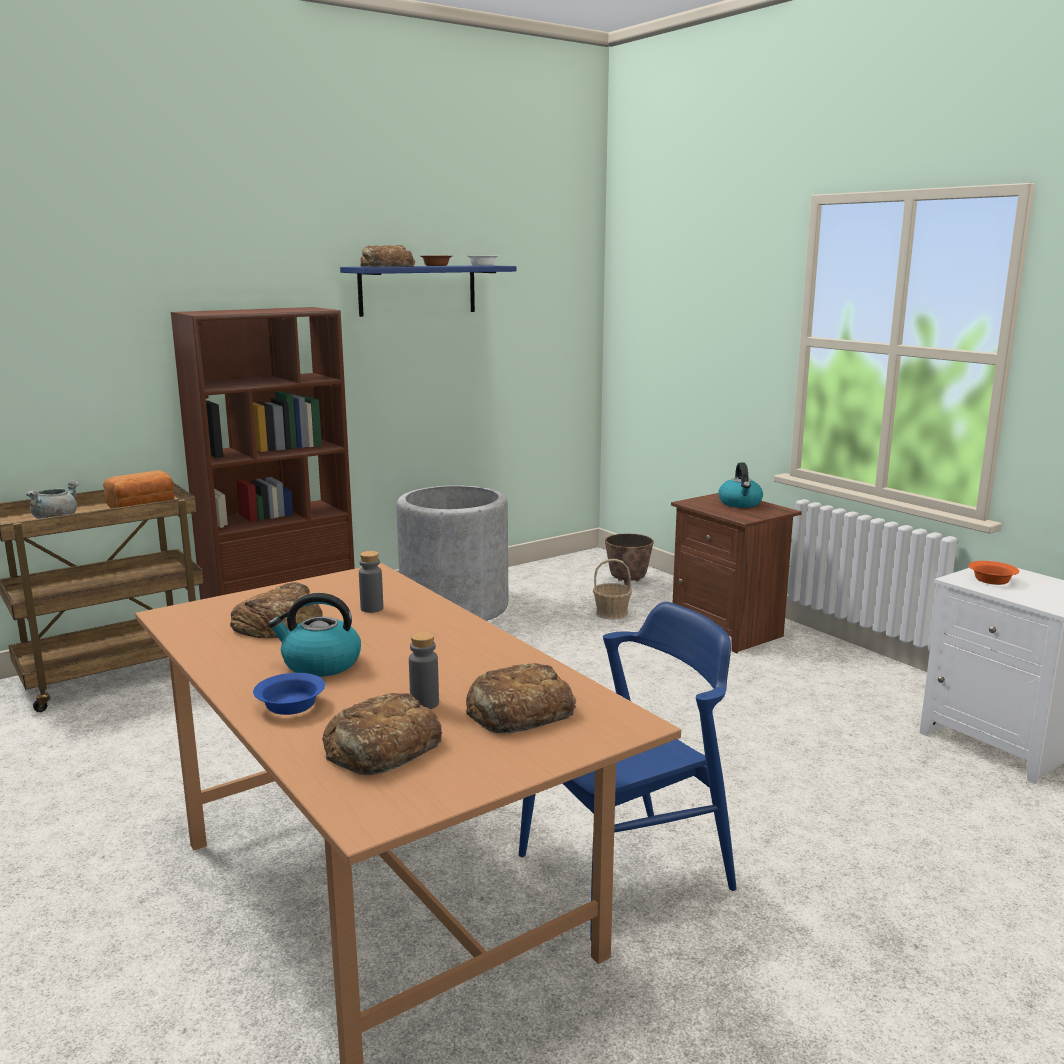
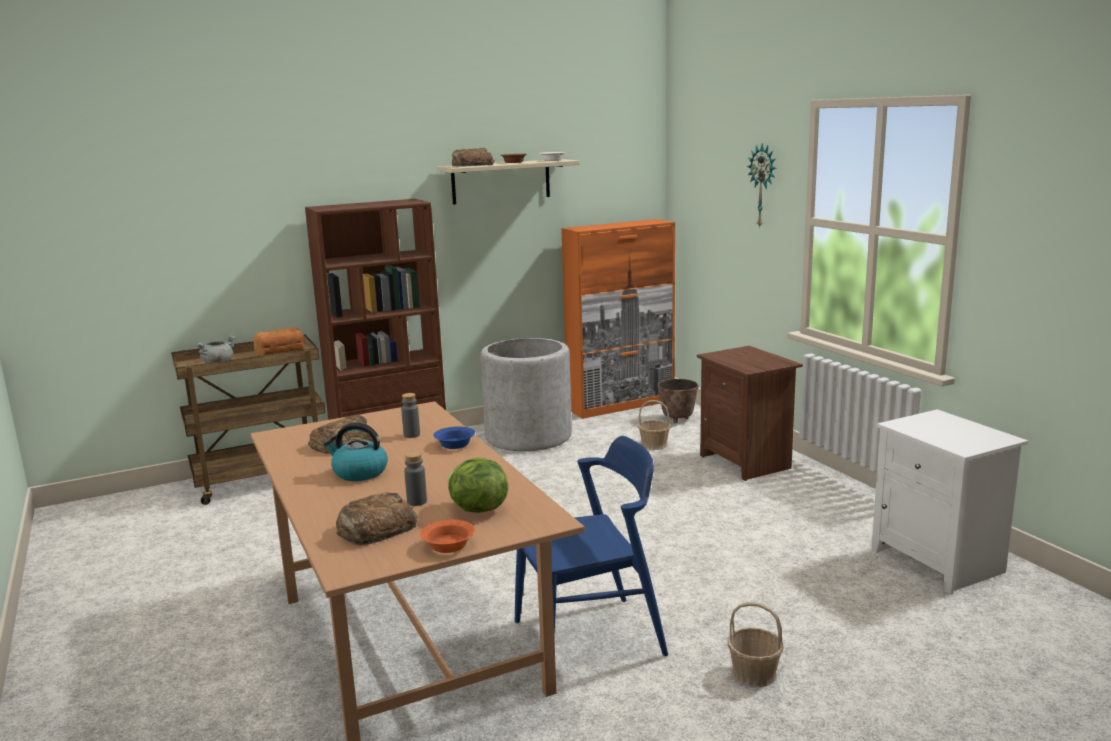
camera: 10 degrees right, 0 degrees up
(289, 706) = (327, 499): blue bowl -> blue bowl (454, 445)
(417, 290) = (501, 181): blue shelf -> beige shelf
(518, 711) = (477, 509): bread -> lettuce
(555, 566) = (621, 404): none -> orange cabinet
(740, 503) = (754, 356): kettle -> none
(742, 300) = (763, 186): none -> wall clock
(855, 907) = (754, 673): none -> basket
(990, 580) = (924, 425): orange bowl -> orange bowl (448, 545)

